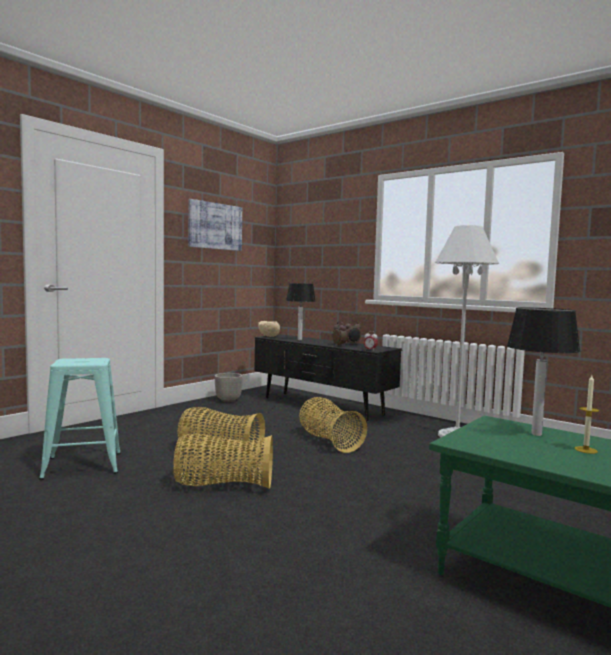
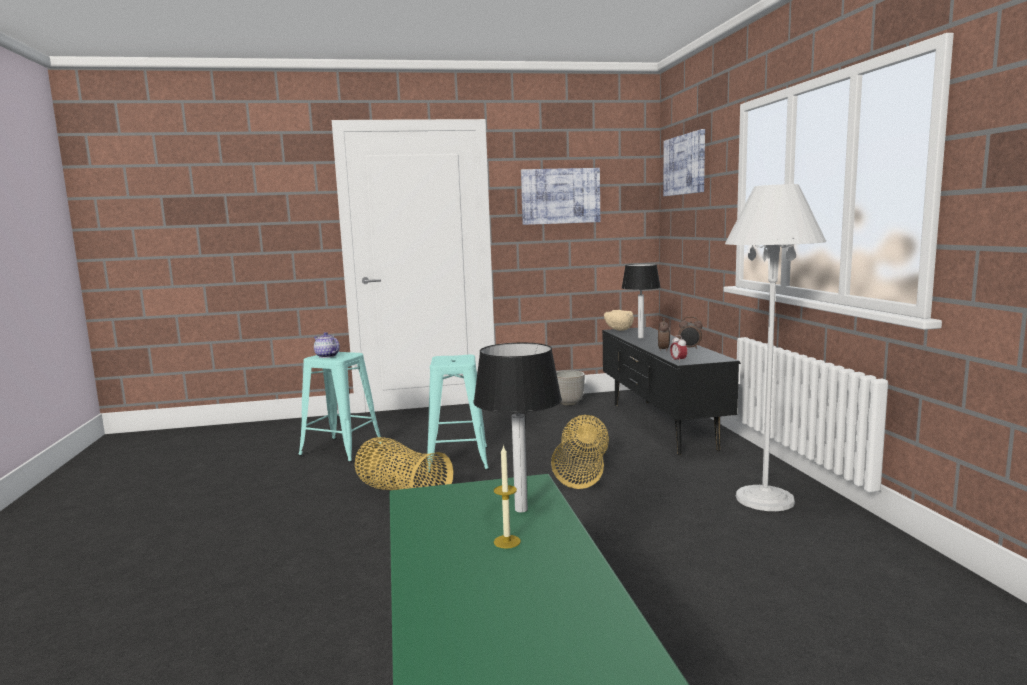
camera: 40 degrees right, 5 degrees up
(76, 362) = (326, 356): none -> teapot
(219, 451) = (458, 459): basket -> turquoise stool
(310, 213) = (684, 164): none -> picture

